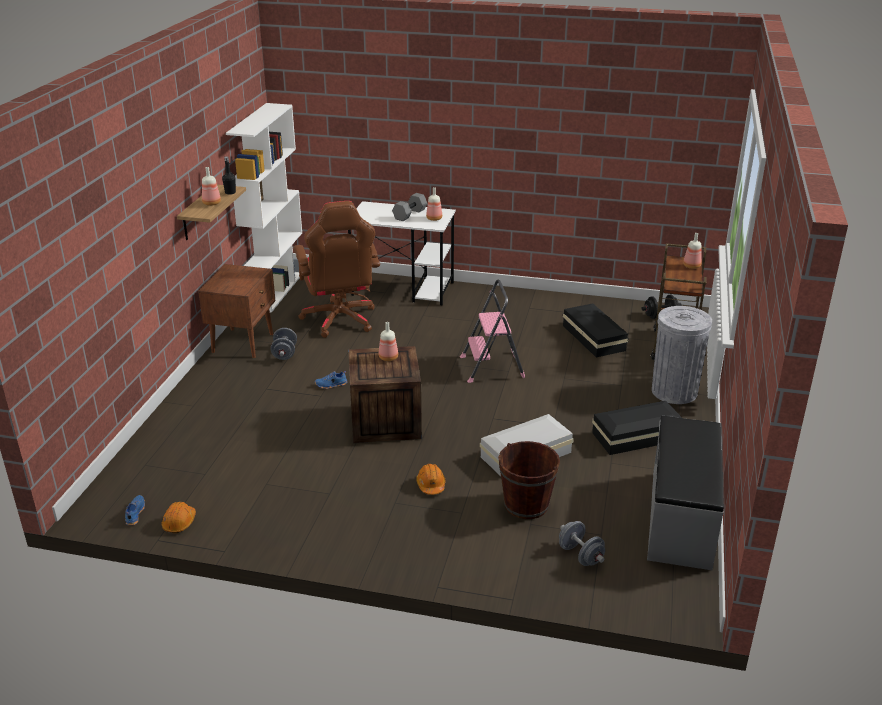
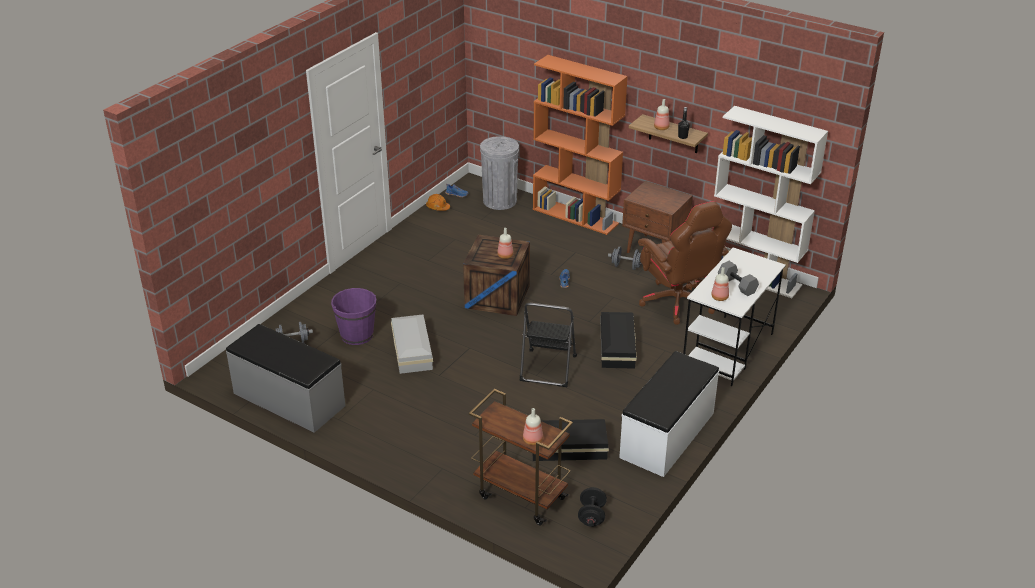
camera: 110 degrees right, 5 degrees up
(180, 402) = (576, 216): none -> orange bookcase
(339, 319) = (677, 302): brown office chair -> brown office chair turned 120 degrees counterclockwise
(431, 485) = (408, 301): orange hard hat -> none
(495, 367) = (547, 369): pink step ladder -> black step ladder
(526, 505) = (357, 335): brown bucket -> purple bucket
(539, 300) = (668, 435): none -> white bench
(638, 437) = (394, 416): black storage box -> black storage box (616, 347)
(674, 391) = (444, 465): grey trash can -> grey trash can (499, 201)

